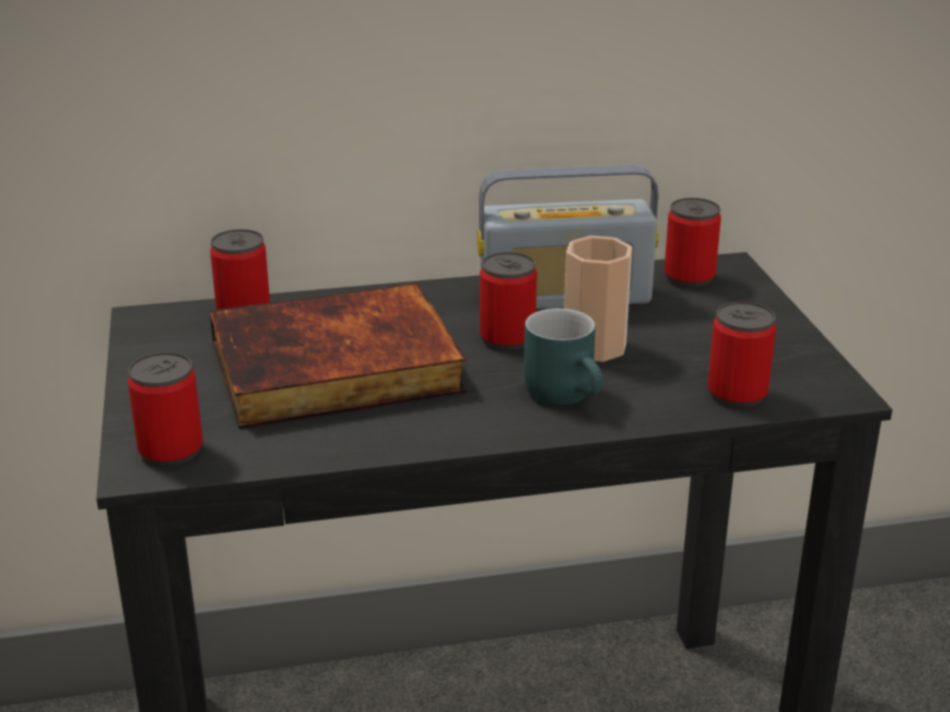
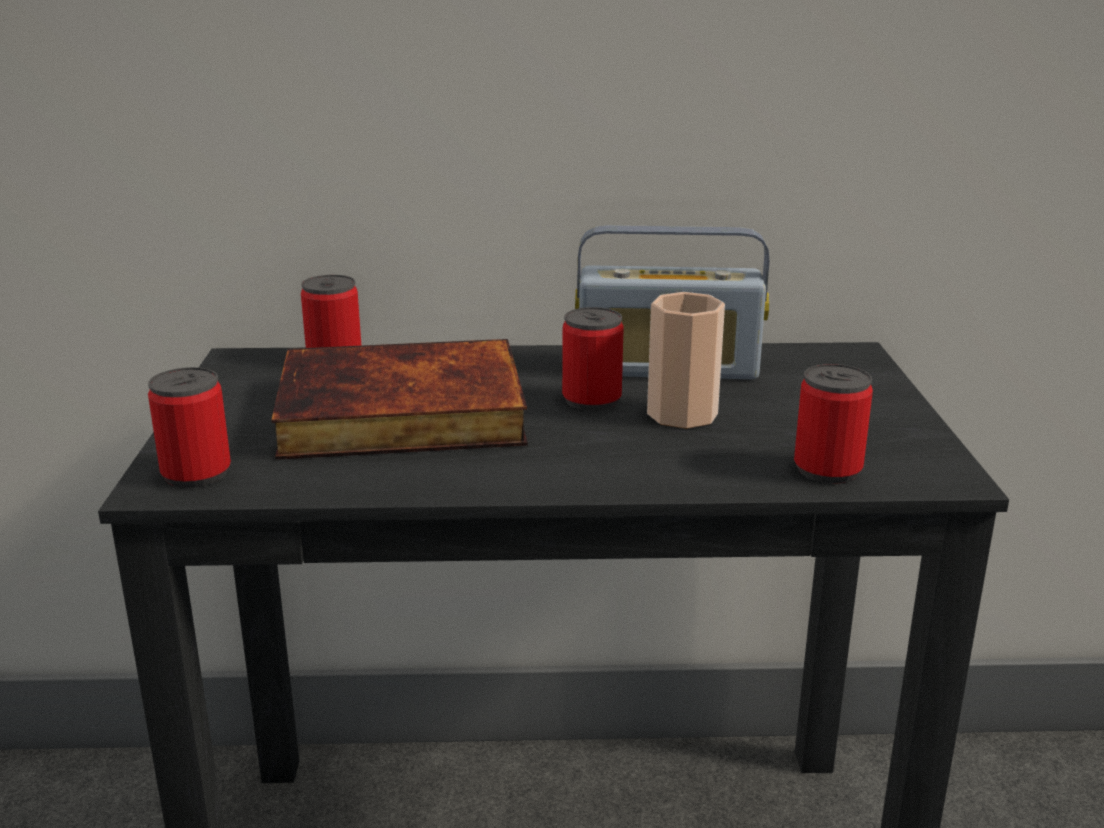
camera: 10 degrees right, 5 degrees down
(568, 394) = (637, 456): turquoise mug -> none
(689, 277) = (808, 360): can -> none

